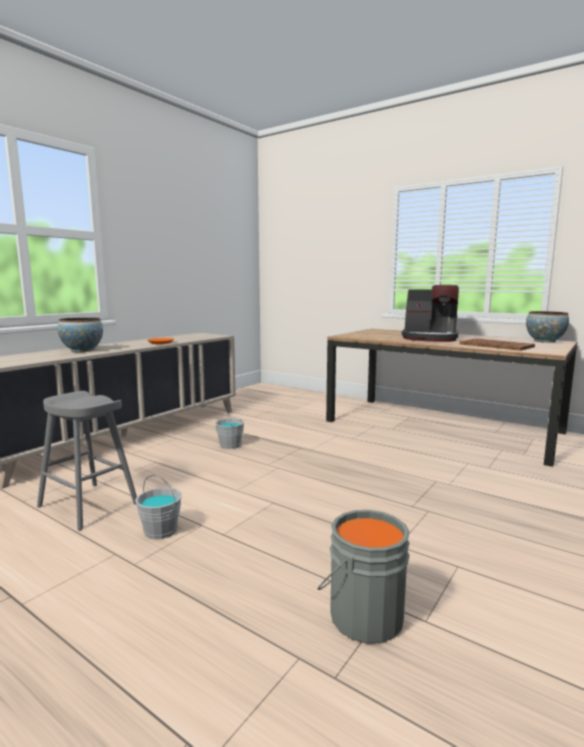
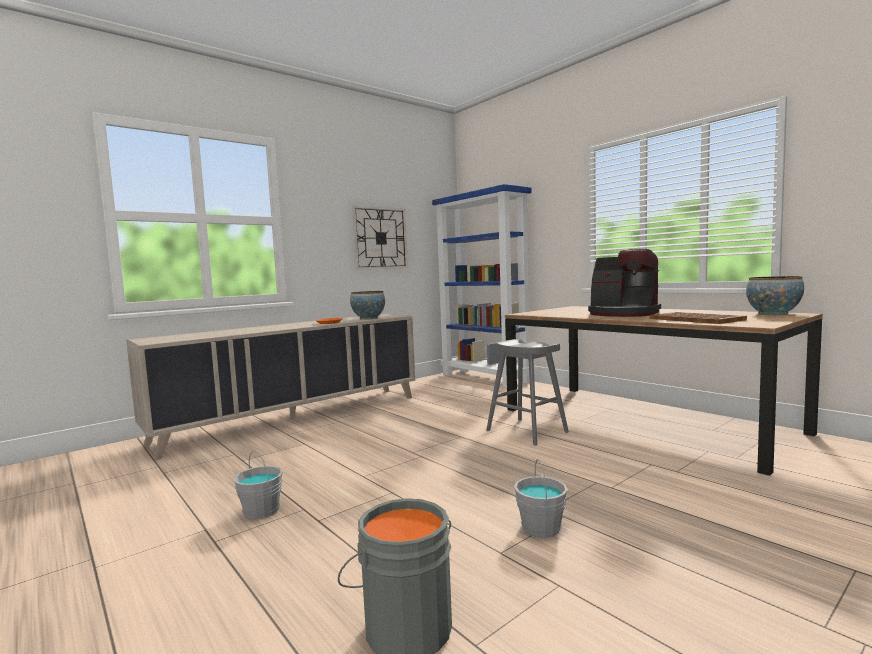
camera: 15 degrees right, 5 degrees down
(82, 350) = (247, 330): bowl -> bowl (368, 318)
(88, 505) = (215, 481): grey stool -> grey stool (527, 431)
(193, 258) = (380, 238): none -> wall clock
(230, 445) = (388, 430): grey bucket -> grey bucket (541, 528)
(288, 391) = (485, 378): none -> blue bookcase

